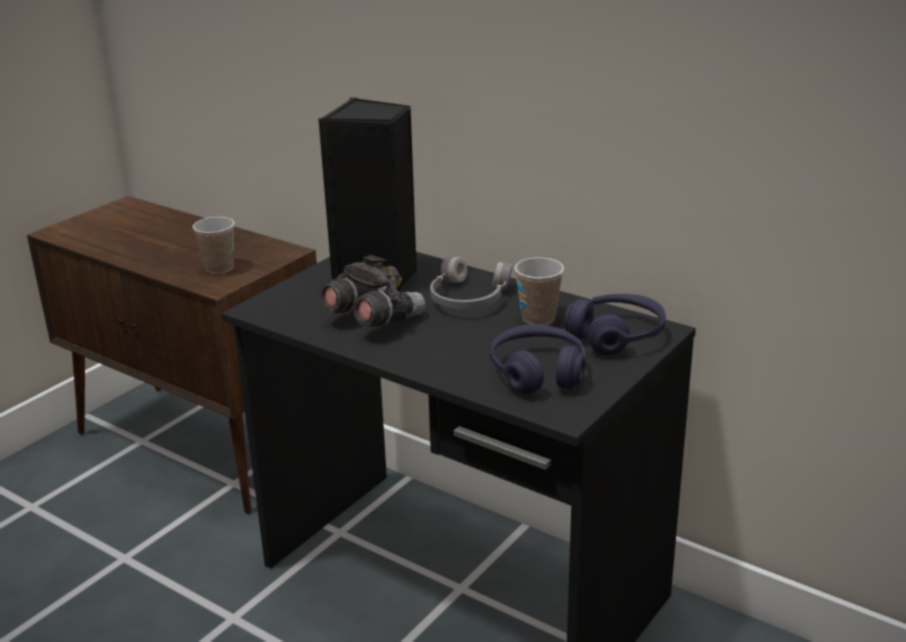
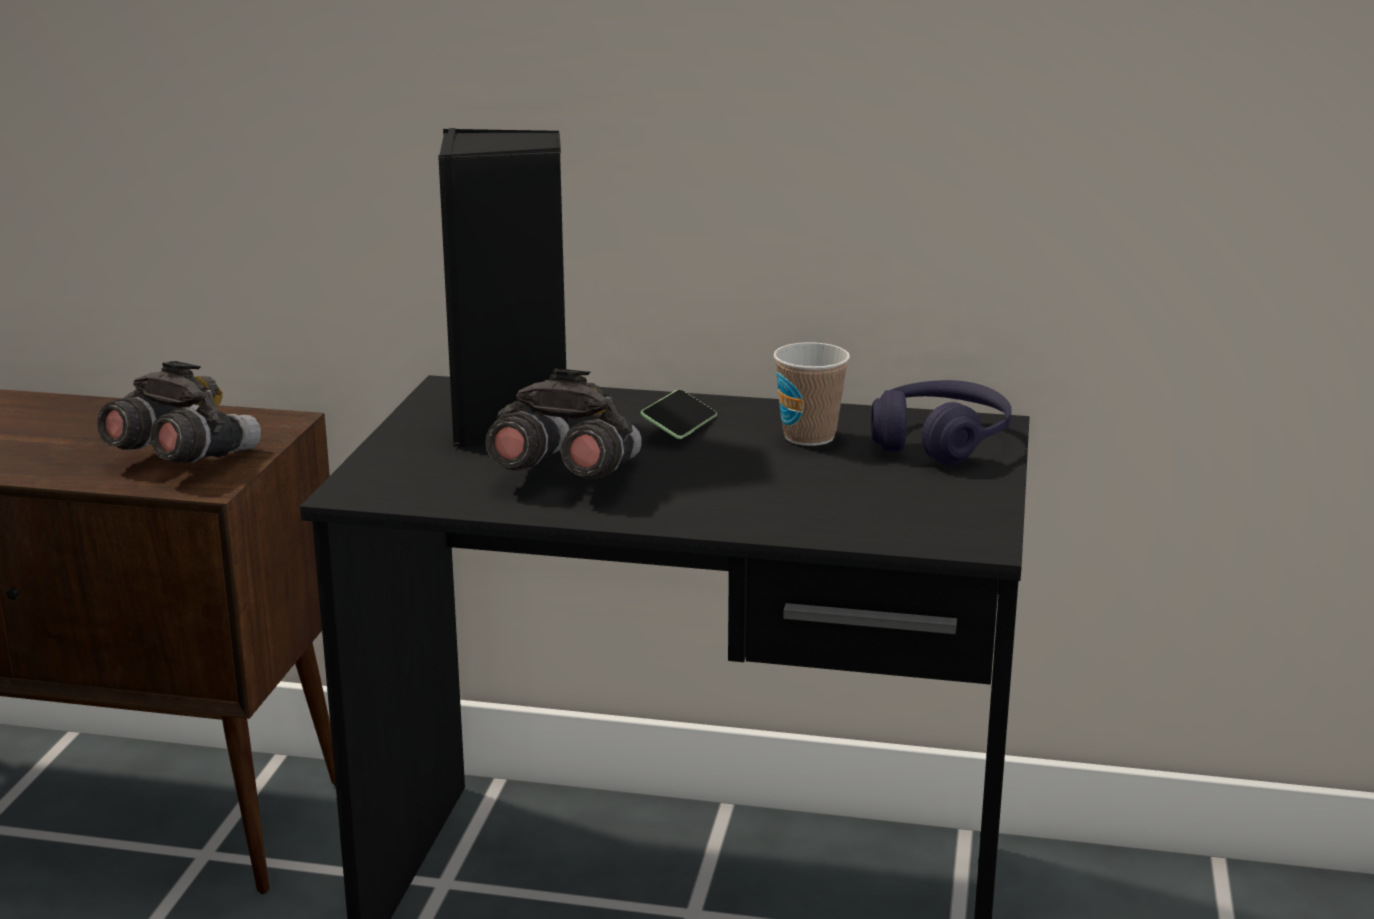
camera: 25 degrees left, 5 degrees down
(219, 268) = (182, 459): cup -> grey binoculars
(467, 298) = (679, 428): grey headphones -> phone
(538, 372) = (883, 500): purple headphones -> none

